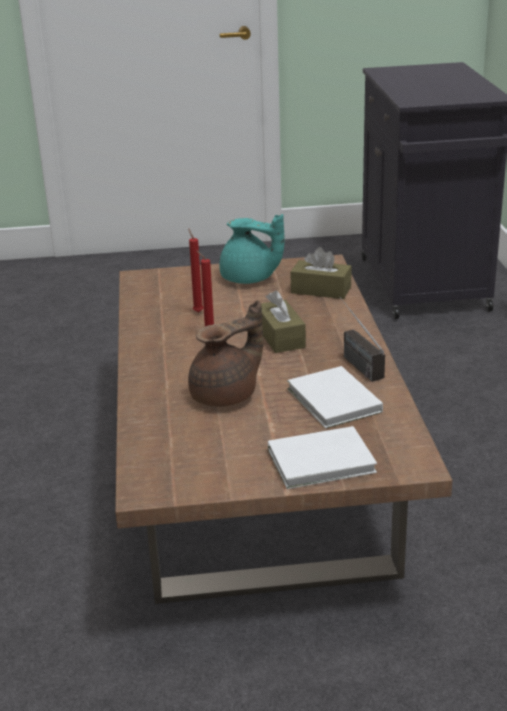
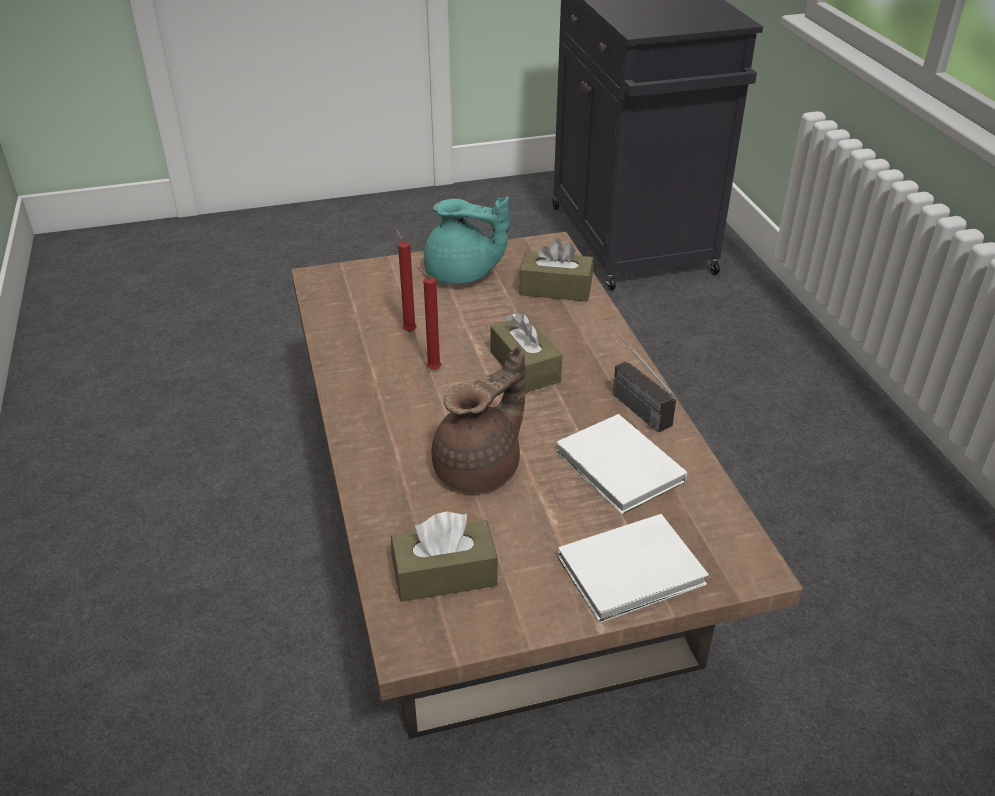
camera: 10 degrees left, 10 degrees up
(181, 455) = (445, 574): none -> brown tissue box

